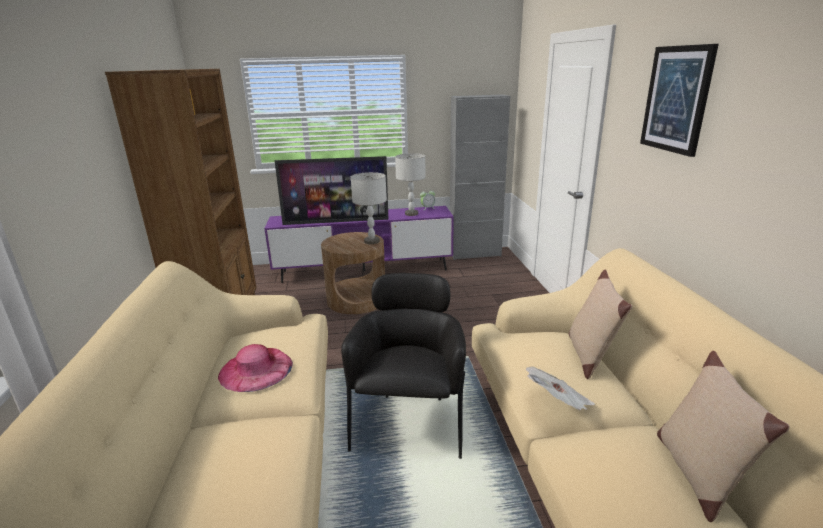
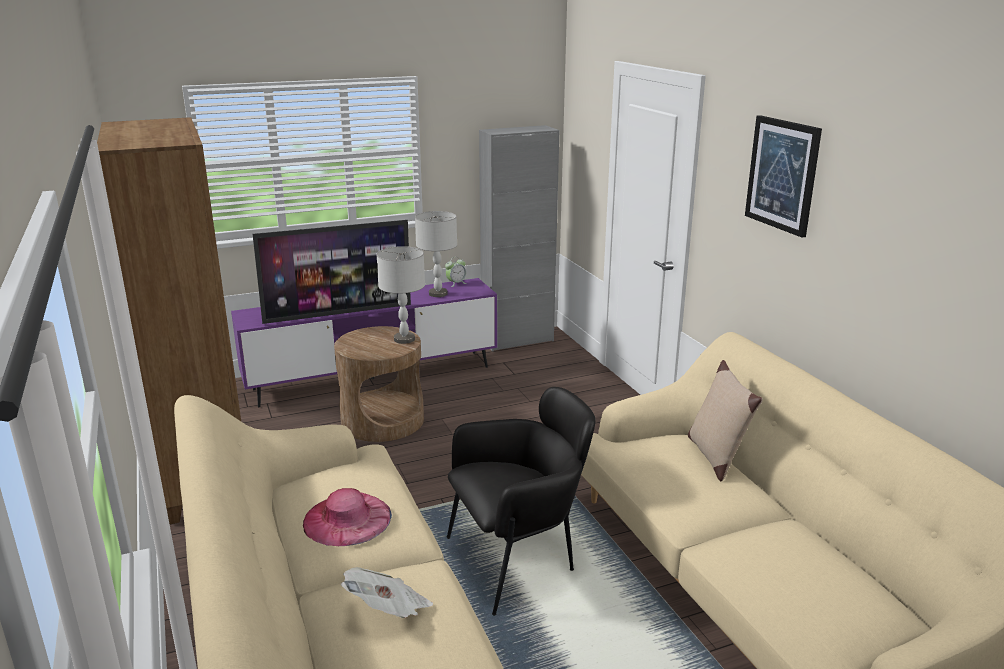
camera: 15 degrees left, 0 degrees up
(409, 421) = (519, 560): black armchair -> black armchair turned 75 degrees clockwise
(558, 403) = (700, 509): newspaper -> newspaper (388, 611)
(697, 472) = (841, 552): beige pillow -> none

